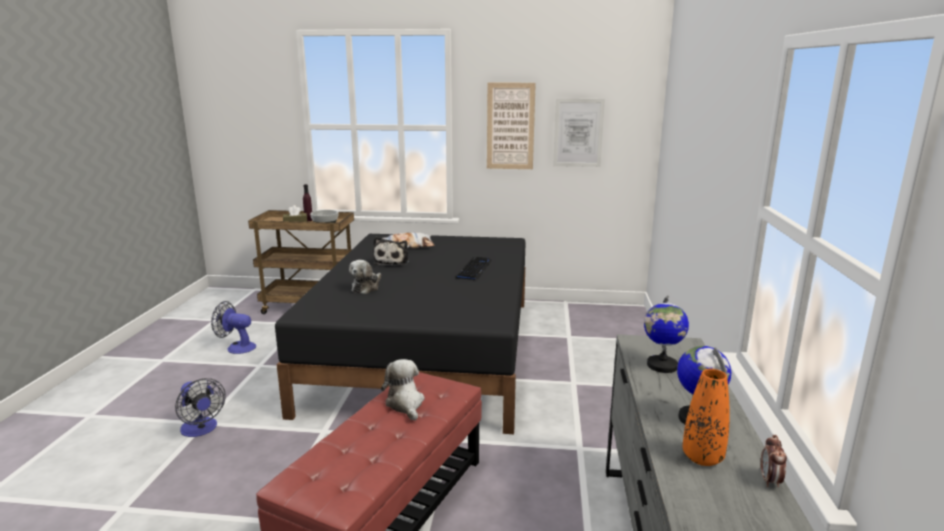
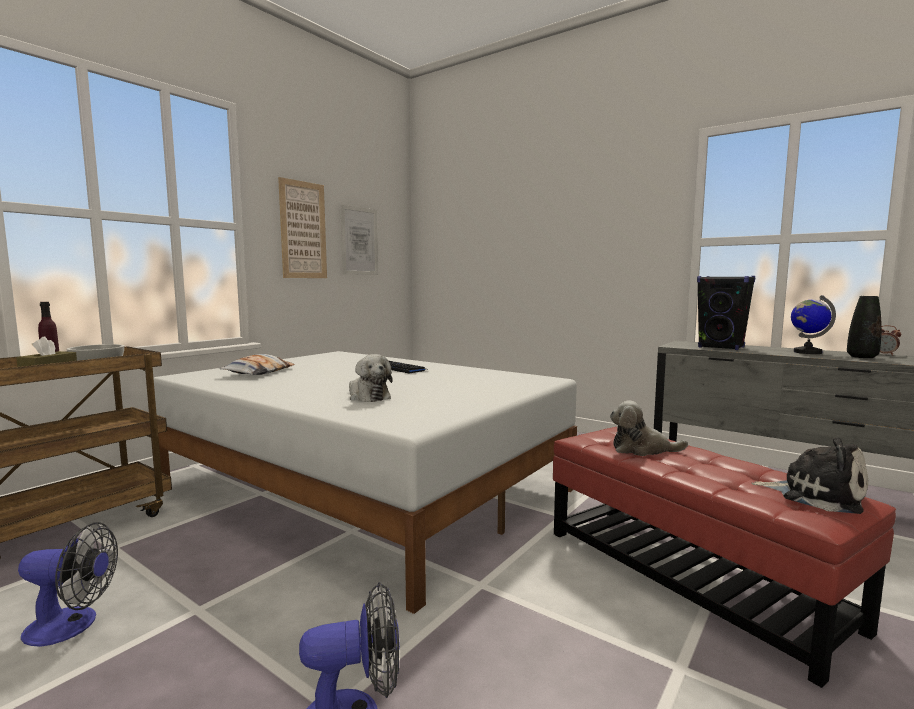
camera: 60 degrees left, 10 degrees down
(237, 347) = (72, 625): fan -> fan turned 135 degrees counterclockwise
(392, 261) = (299, 381): plush toy -> plush toy (816, 495)
(427, 351) = (364, 486): black bed -> white bed
(661, 366) = (721, 347): globe -> black speaker
(702, 457) = (862, 357): orange vase -> black vase

